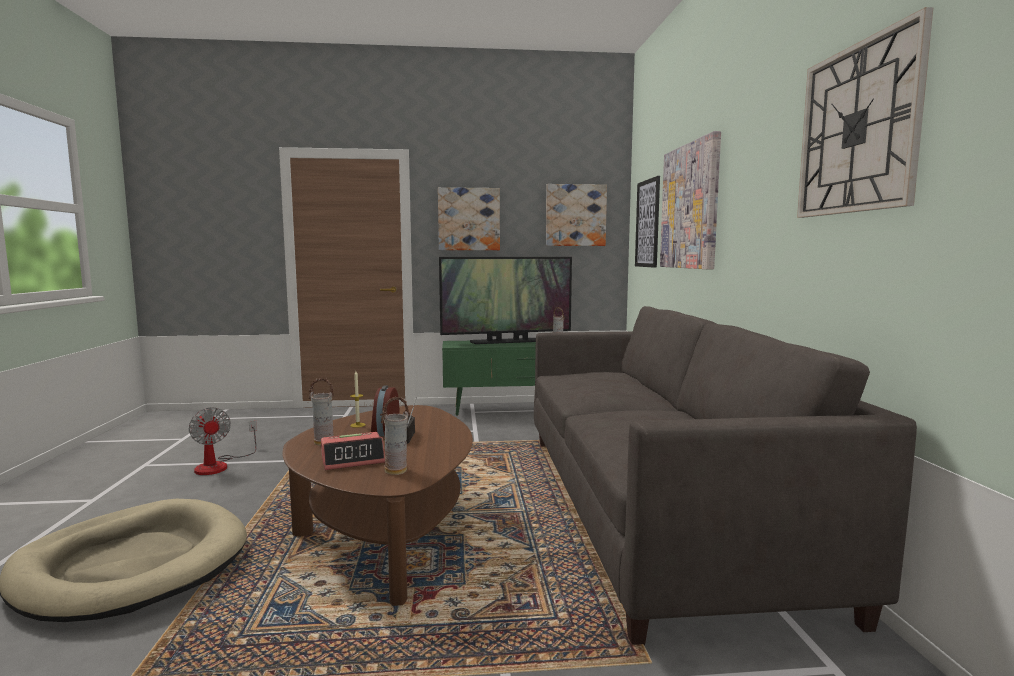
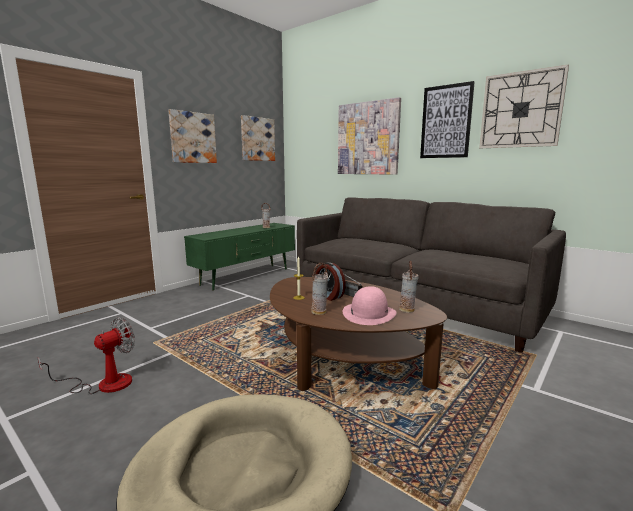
camera: 45 degrees left, 5 degrees up
(219, 465) = (104, 384): fan -> fan turned 60 degrees counterclockwise
(353, 459) = (369, 313): alarm clock -> pink hat
(506, 342) = (231, 230): television -> none
(647, 223) = (313, 147): picture -> picture (446, 122)

